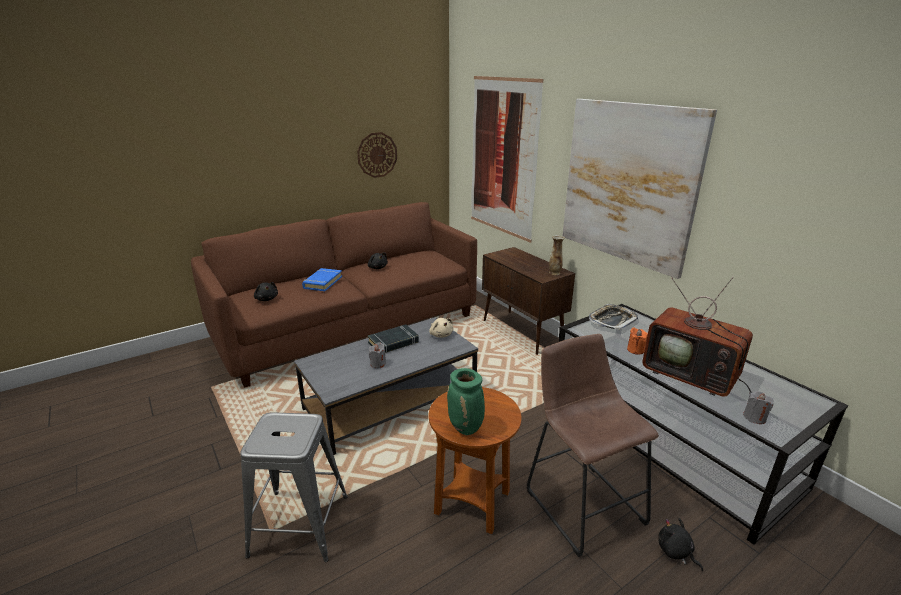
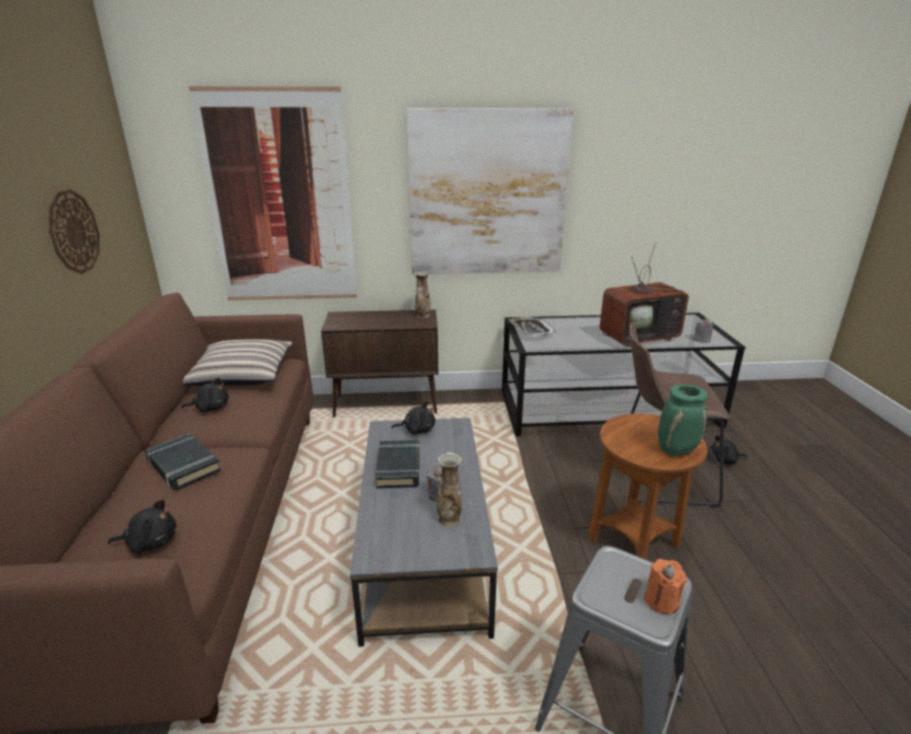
camera: 60 degrees left, 0 degrees up
(322, 282) = (183, 466): blue book -> black book
(357, 374) = (449, 519): none -> vase
(419, 260) = (241, 374): none -> pillow
(441, 334) = (417, 430): beige plush toy -> black plush toy
(635, 350) = (587, 340): orange candle -> orange candle (661, 600)

